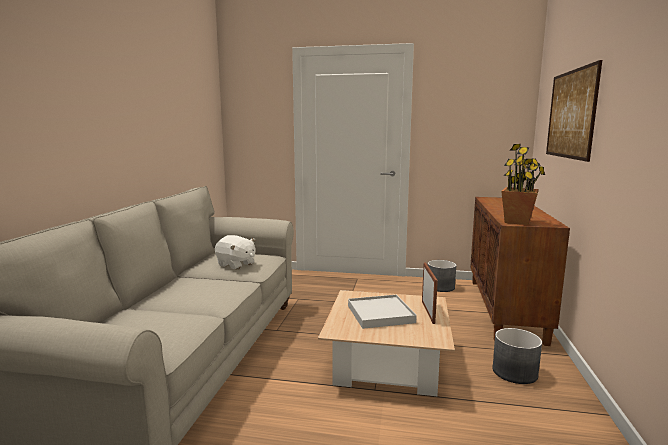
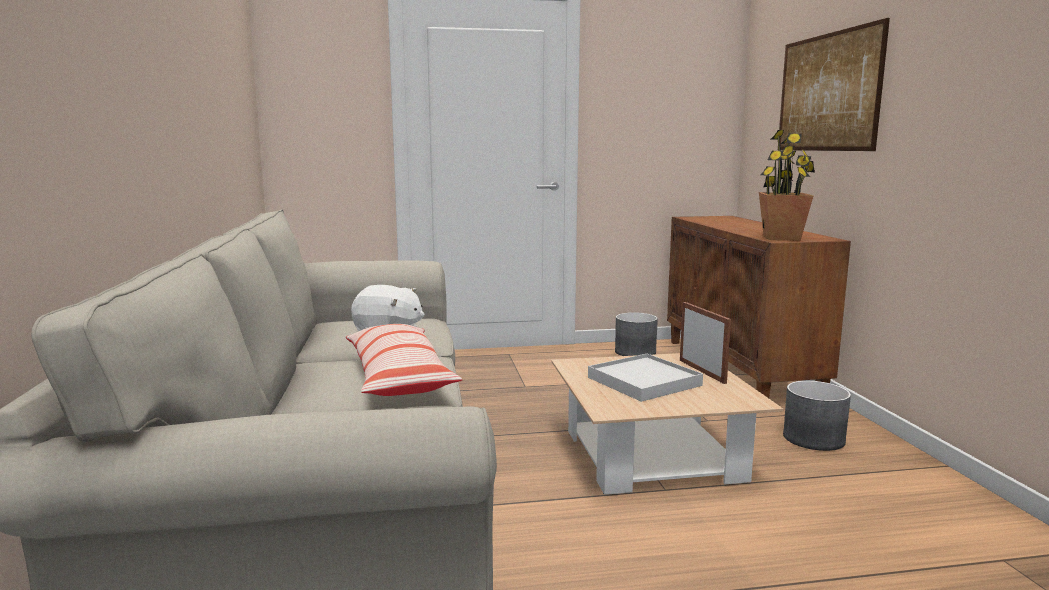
camera: 20 degrees left, 0 degrees up
(210, 293) = (398, 377): none -> pillow

